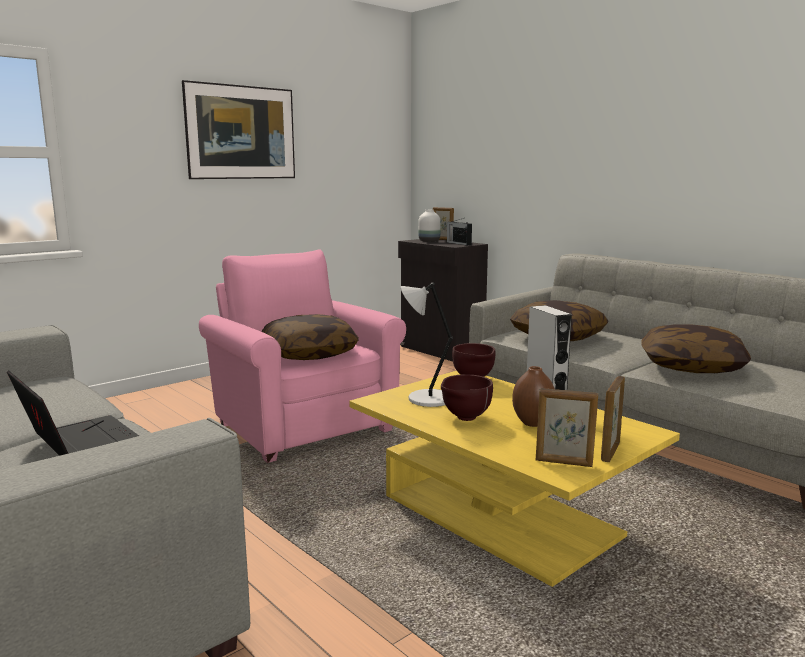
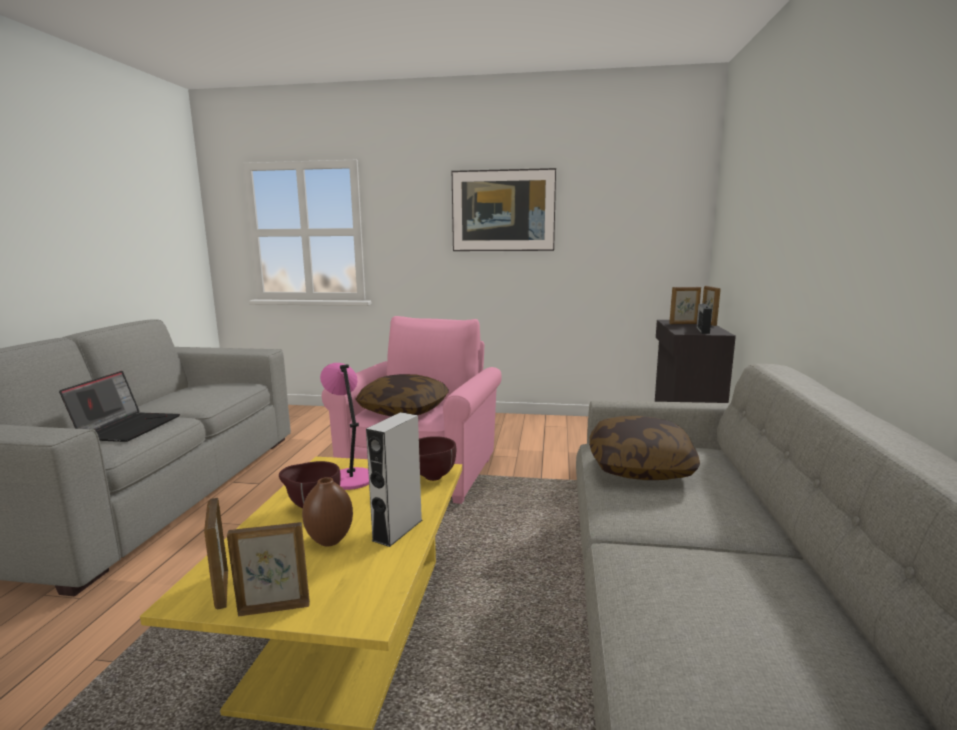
camera: 50 degrees right, 0 degrees up
(427, 399) = (350, 478): grey table lamp -> pink table lamp
(429, 241) = (683, 324): white vase -> picture frame
(691, 367) = (677, 578): pillow -> none

